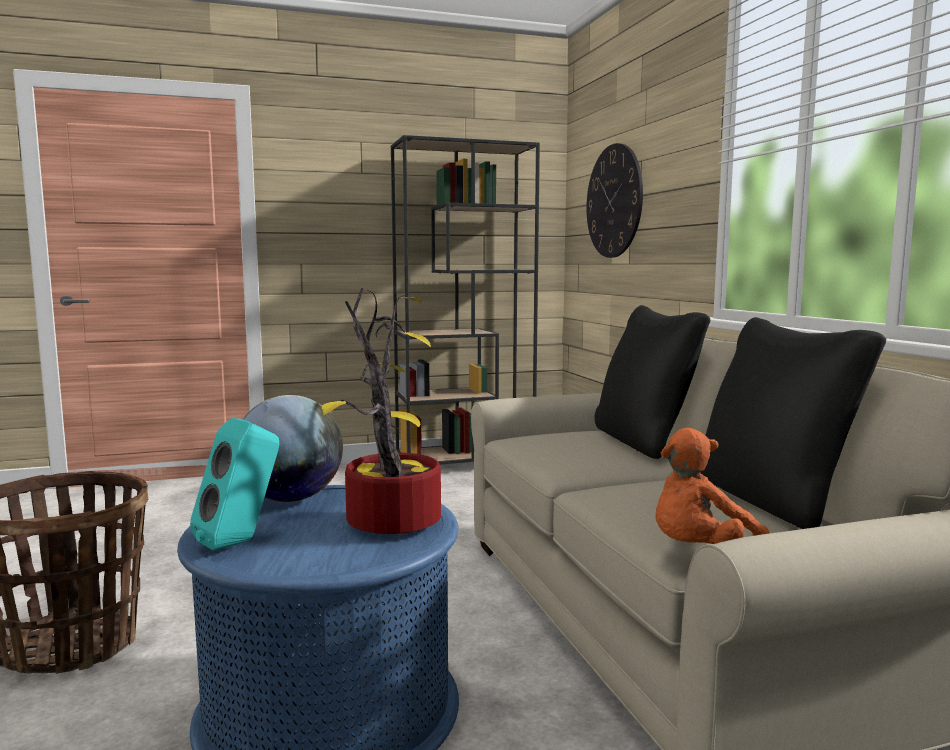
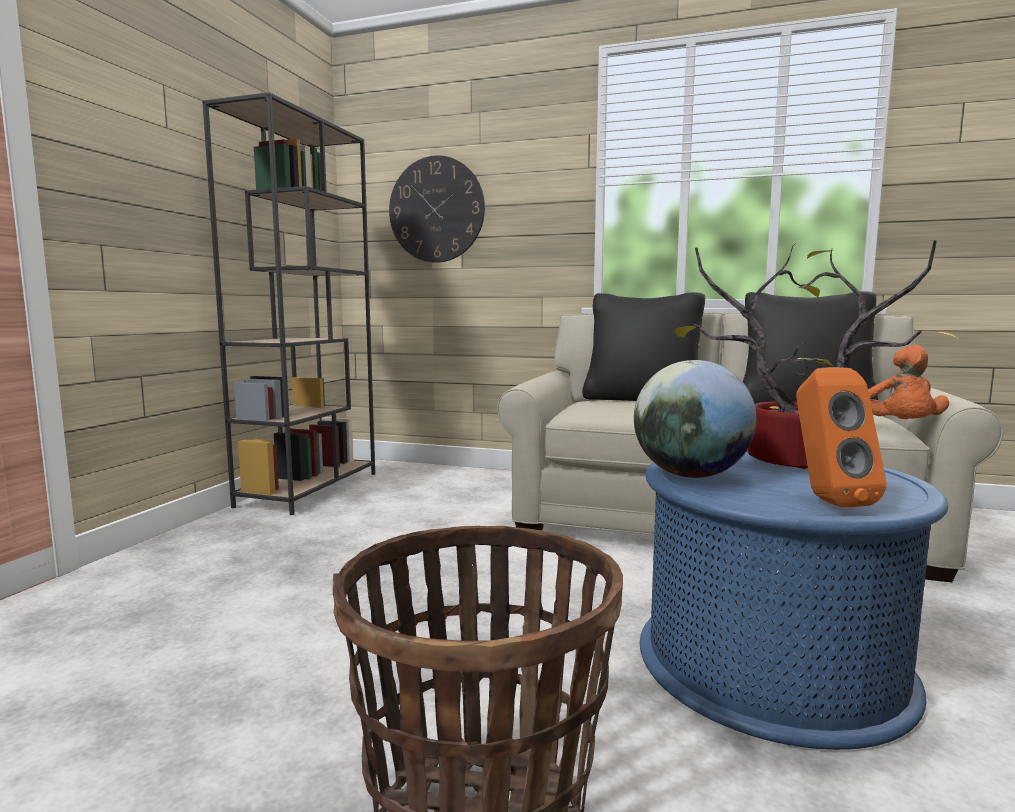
camera: 55 degrees left, 0 degrees up
(241, 542) = (827, 500): turquoise speaker -> orange speaker

